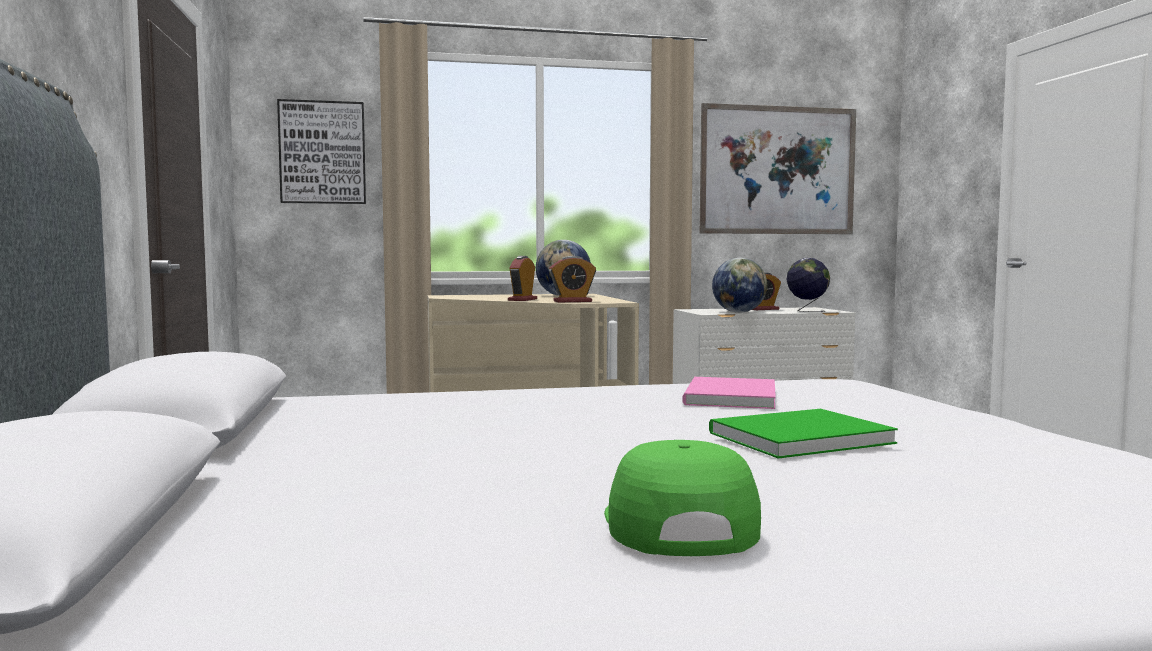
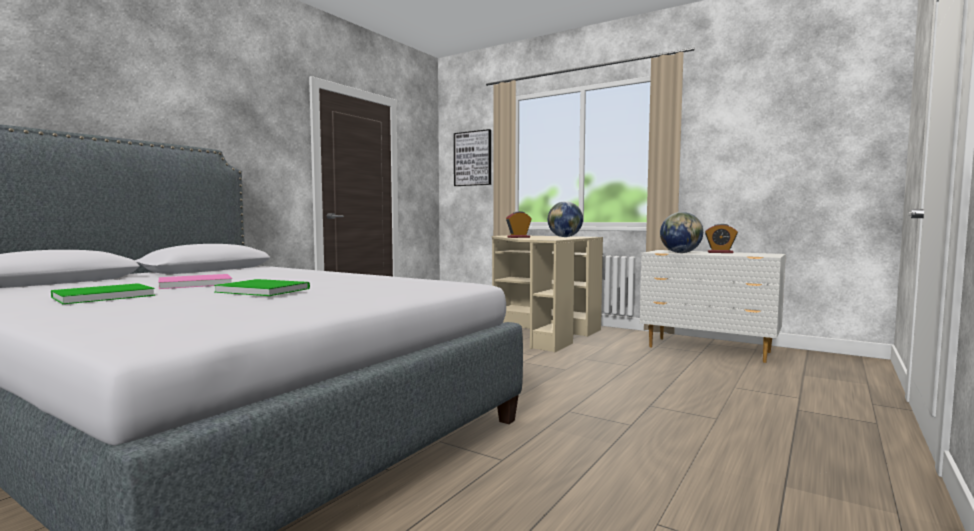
camera: 45 degrees right, 0 degrees up
(572, 301) = (530, 238): alarm clock -> none
(676, 524) = (100, 296): green cap -> green book
(727, 397) = (366, 281): pink book -> pink book (193, 284)
(778, 170) = (766, 141): picture -> none
(807, 311) = (744, 255): globe -> none

